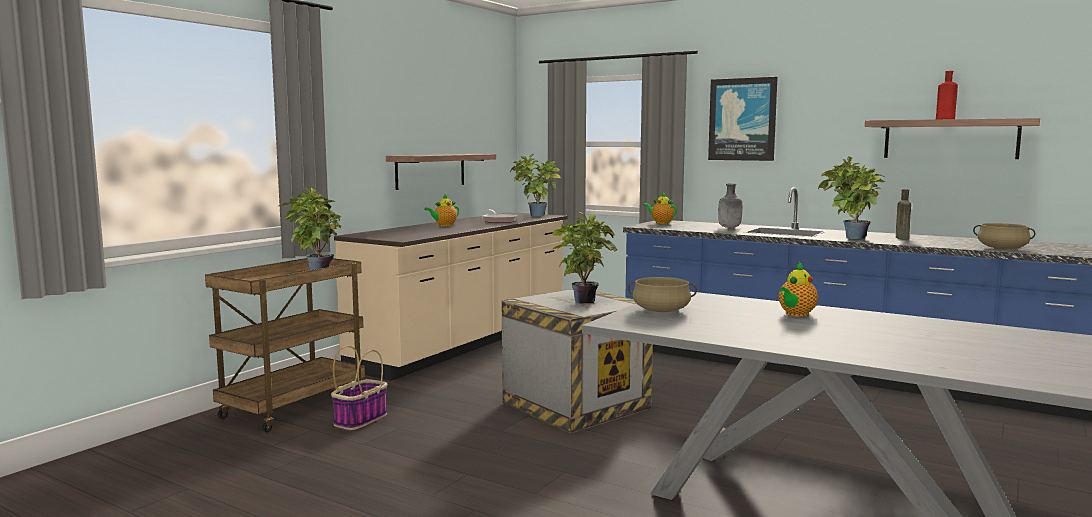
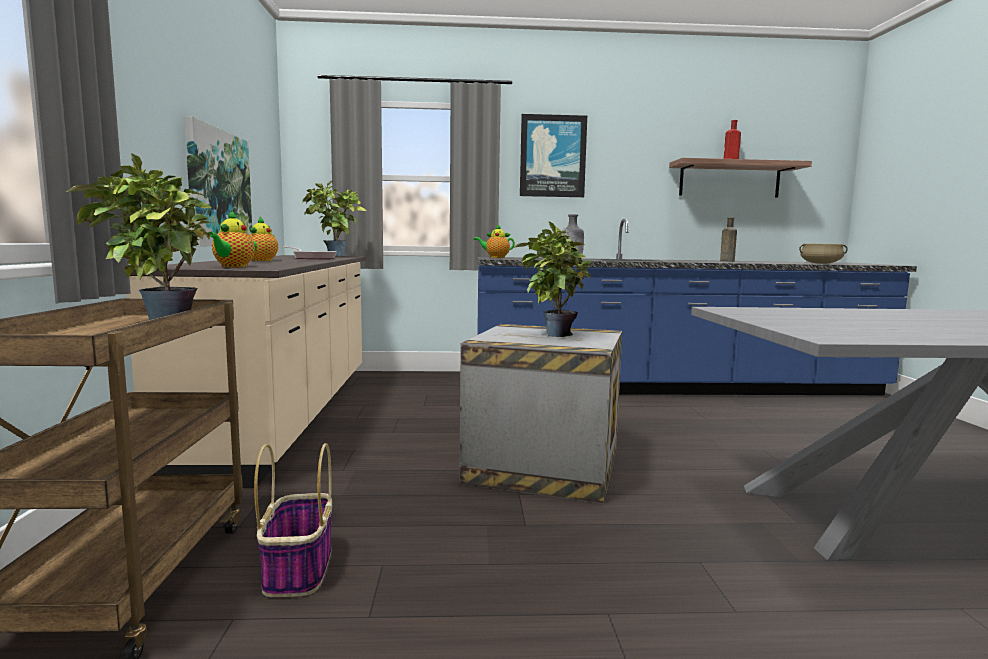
camera: 35 degrees left, 0 degrees up
(430, 170) = (218, 188): shelf -> picture
(661, 310) = (796, 322): beige cooking pot -> none
(795, 314) = (891, 315): teapot -> teapot (232, 267)
(849, 238) = (698, 261): potted plant -> none

